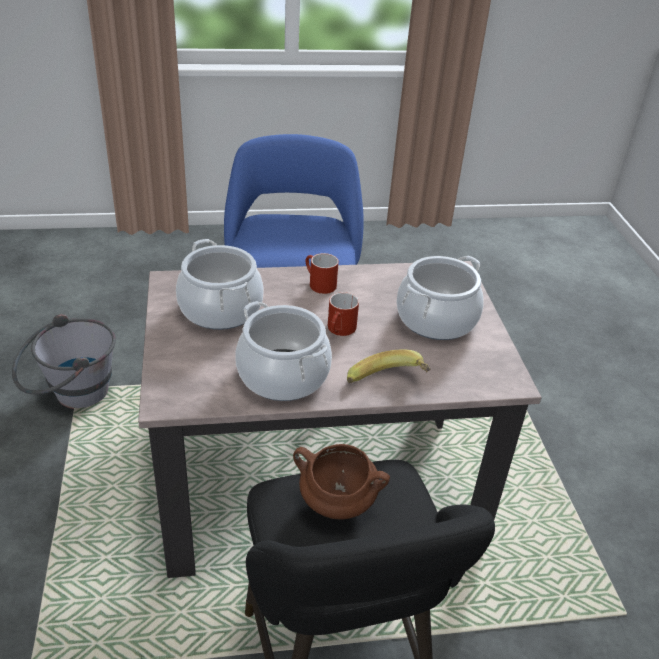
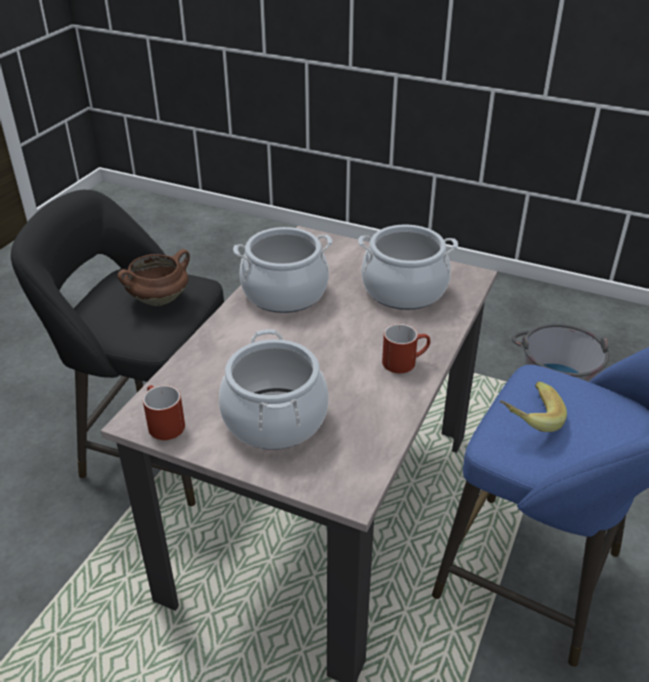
camera: 125 degrees right, 0 degrees up
(340, 330) = (314, 344): red mug -> red mug (162, 423)
(389, 385) = (217, 341): banana -> banana (526, 417)

